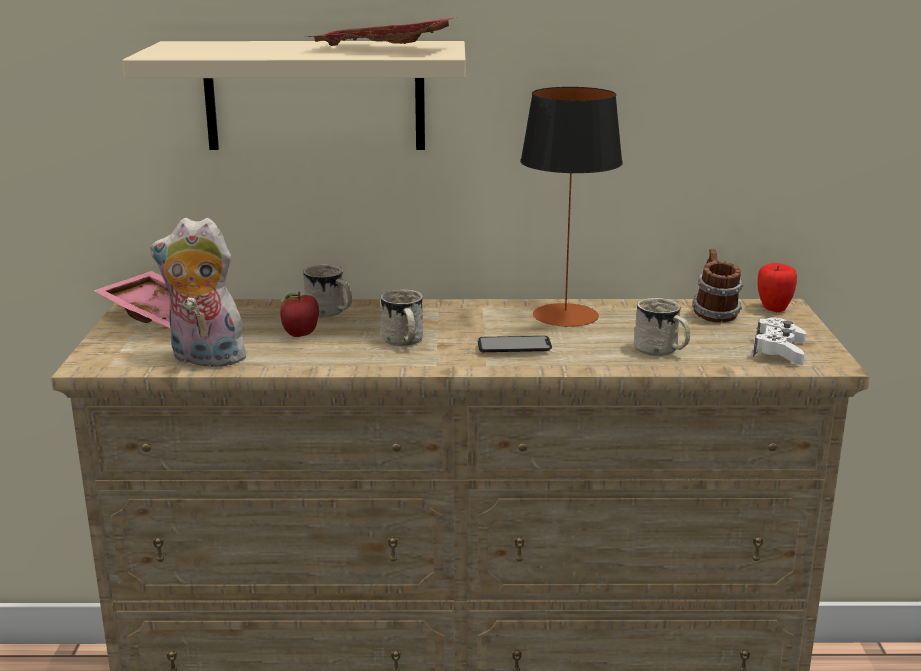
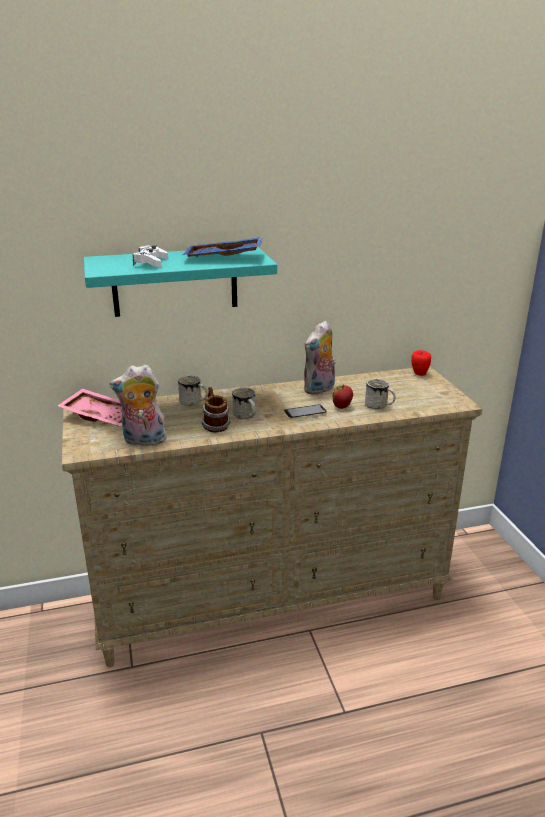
camera: 15 degrees left, 5 degrees up
(301, 335) = (187, 418): apple -> apple (342, 407)
(315, 96) = (175, 281): beige shelf -> turquoise shelf
(381, 49) = (223, 258): red tray -> blue tray
(565, 315) = (319, 389): table lamp -> plush toy
(714, 314) = (392, 380): mug -> mug (215, 426)
(779, 350) = (434, 399): white game controller -> white game controller (150, 263)

